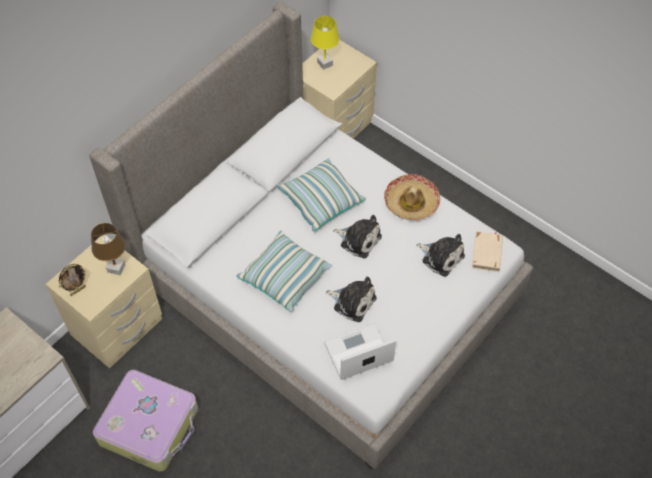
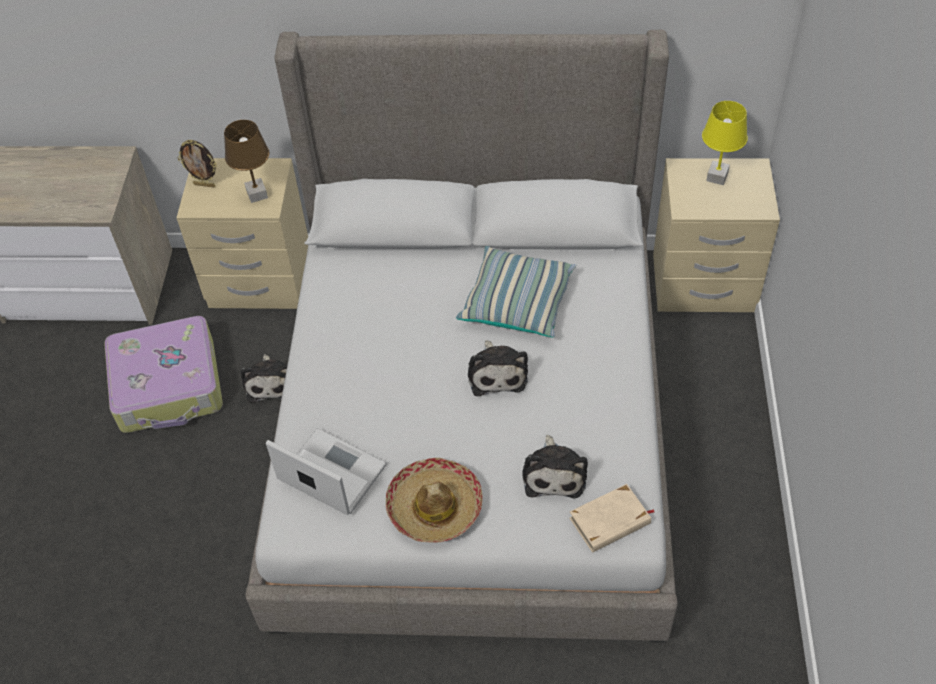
camera: 55 degrees right, 5 degrees down
(285, 277) = (378, 338): pillow -> none
(352, 301) = (400, 422): plush toy -> plush toy (270, 382)
(411, 202) = (606, 390): hat -> hat (434, 507)

